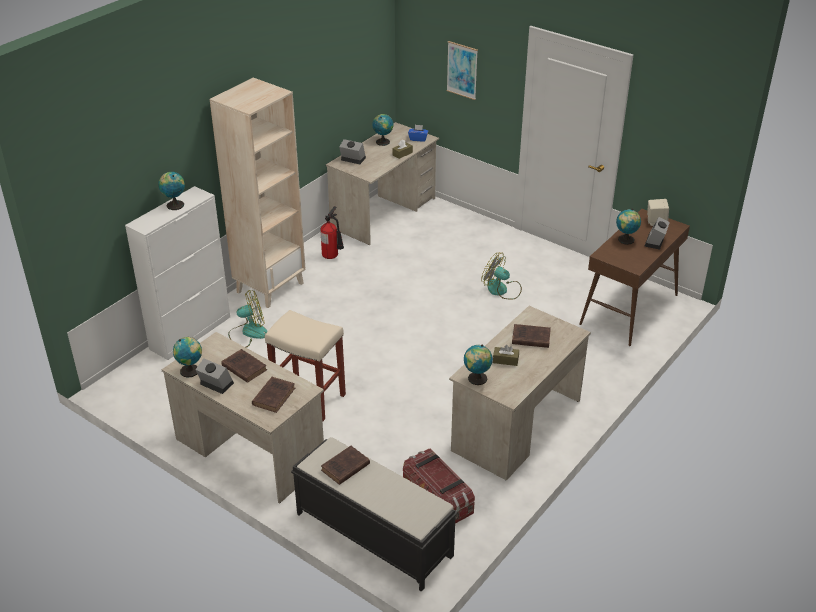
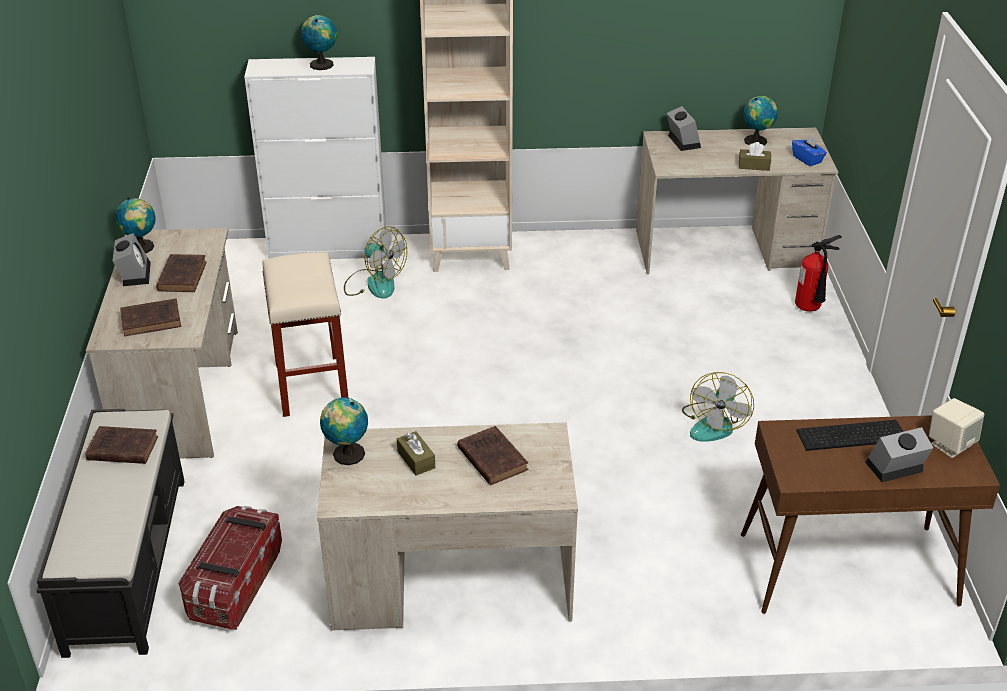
camera: 50 degrees right, 0 degrees up
(332, 256) = (586, 262): fire extinguisher -> fire extinguisher (810, 309)
(462, 70) = (879, 67): picture -> none
(502, 290) = (714, 424): fan -> fan turned 150 degrees counterclockwise
(625, 240) = (851, 437): globe -> keyboard

